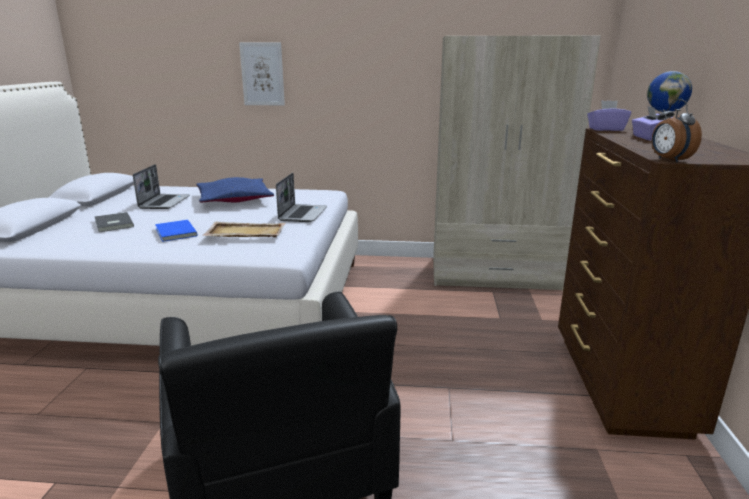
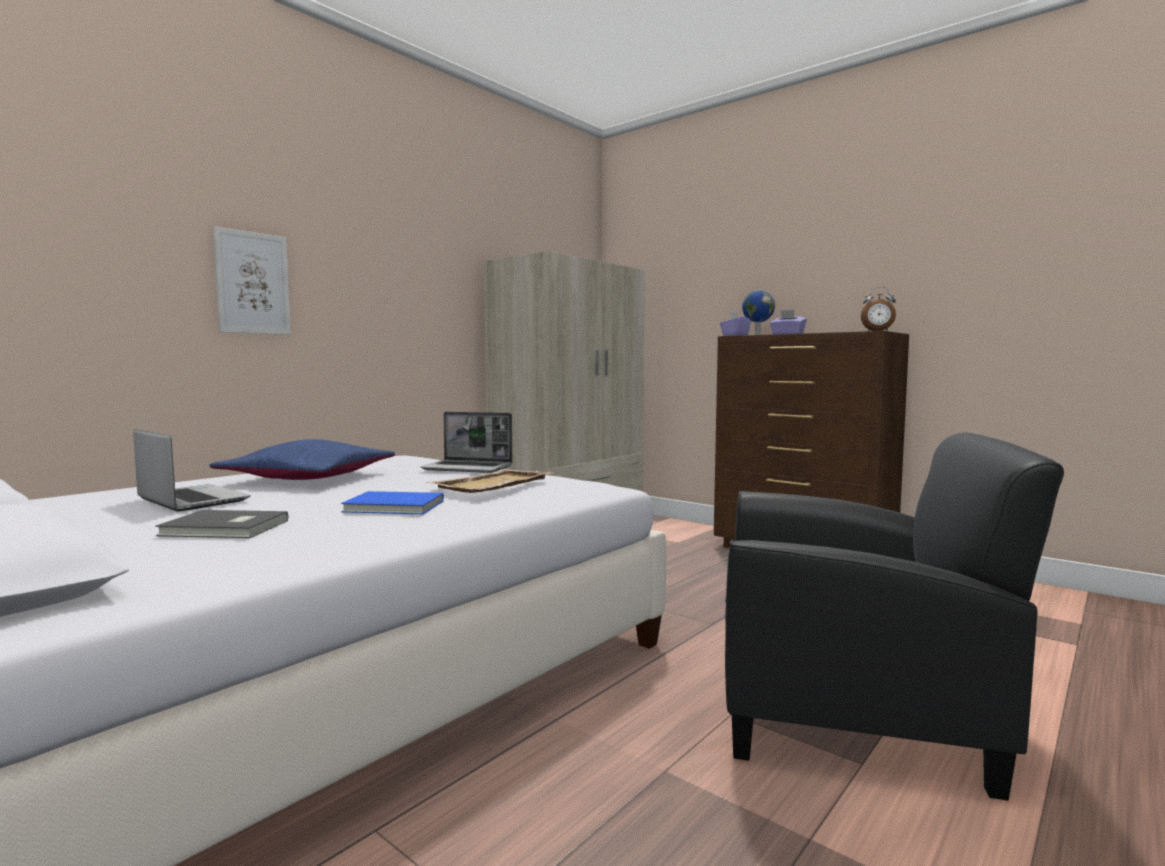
camera: 55 degrees left, 15 degrees down
(302, 214) = (469, 468): laptop -> laptop turned 150 degrees clockwise

